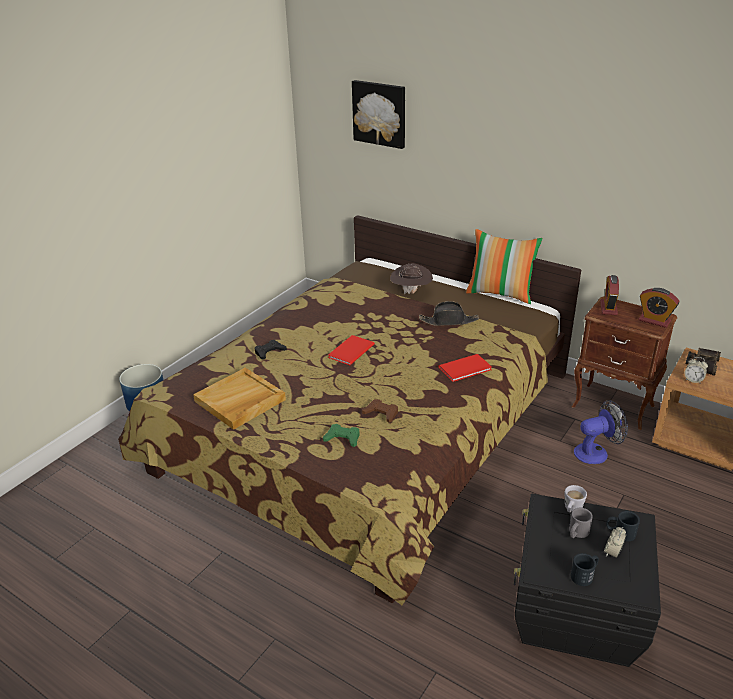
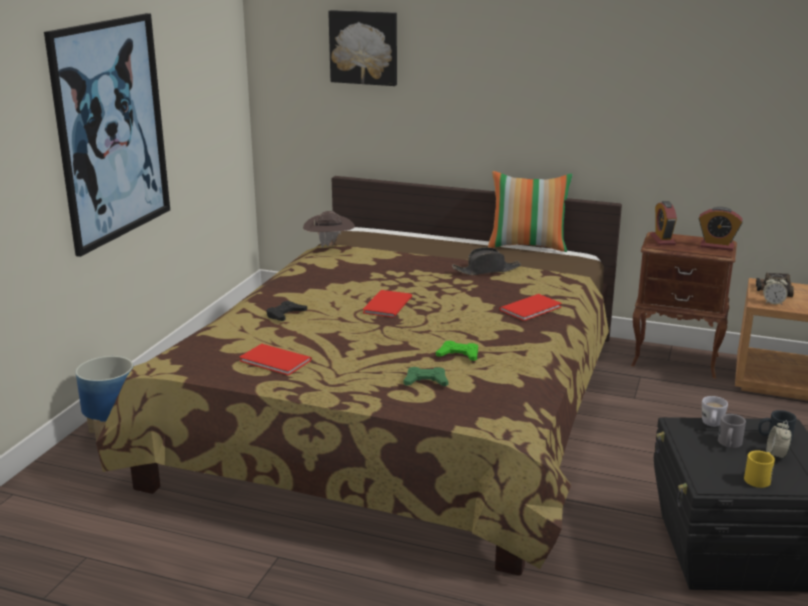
camera: 15 degrees left, 10 degrees down
(154, 191) = (111, 131): none -> picture
(240, 401) = (275, 361): beige tray -> red book
(381, 413) = (458, 355): brown game controller -> green game controller
(411, 292) = (424, 251): brown hat -> brown hat (329, 245)
(585, 575) = (759, 478): black mug -> yellow mug
(596, 452) = (678, 403): fan -> none

